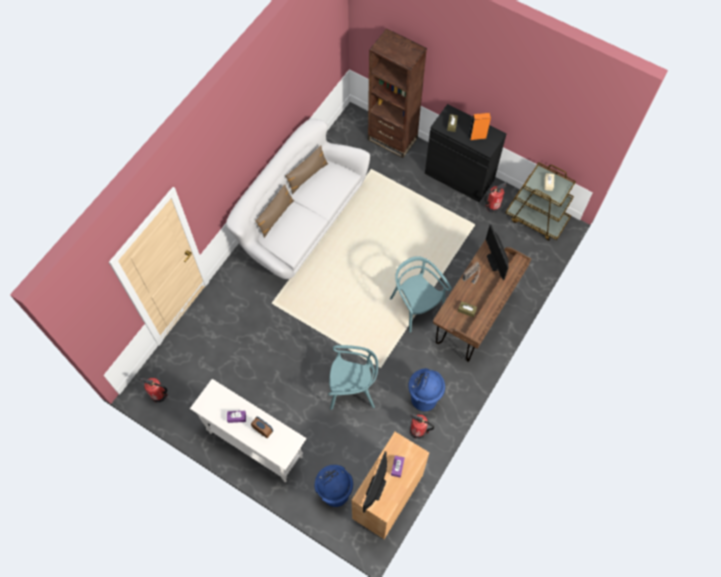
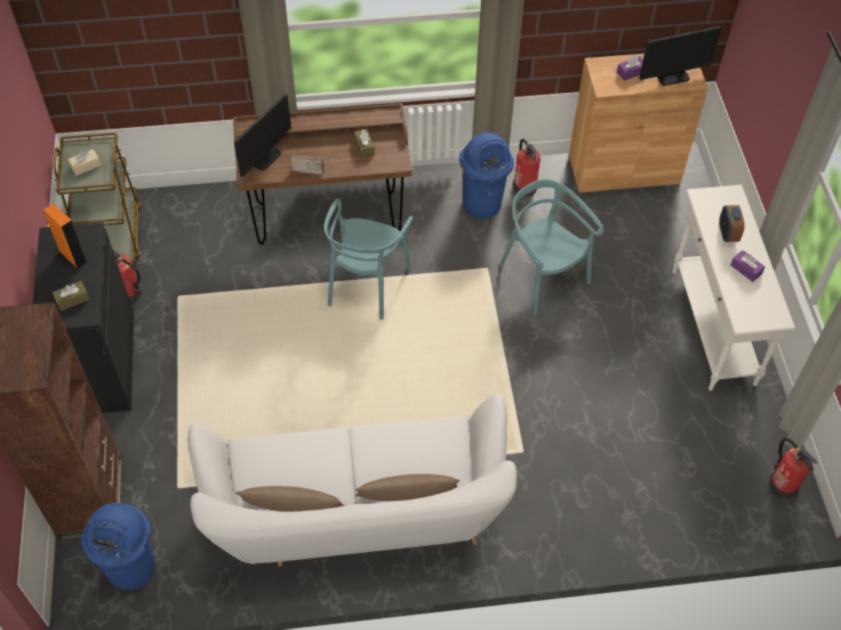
camera: 130 degrees left, 10 degrees down
(335, 493) = (674, 215): blue trash can -> blue trash can (132, 568)

